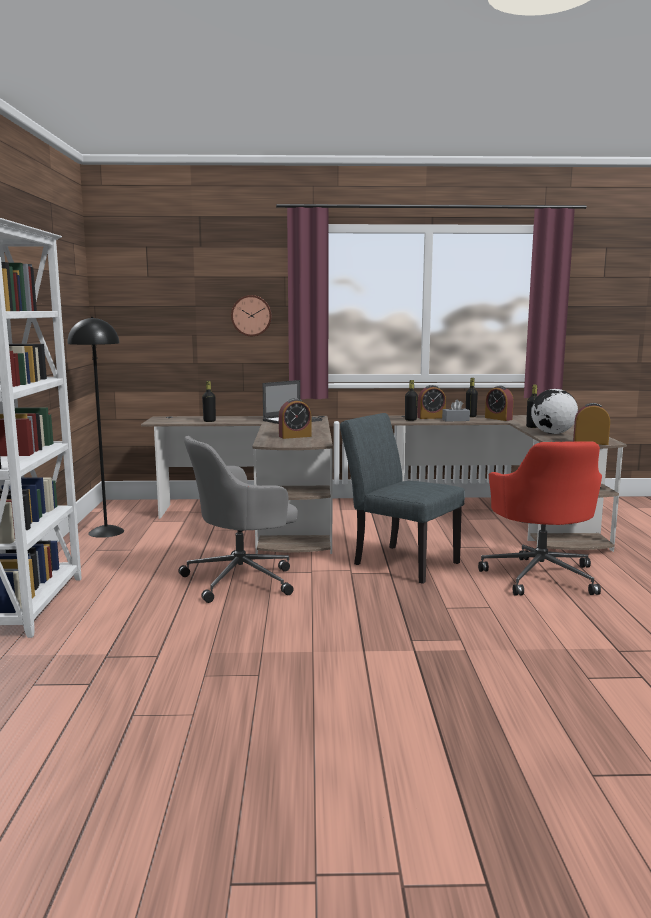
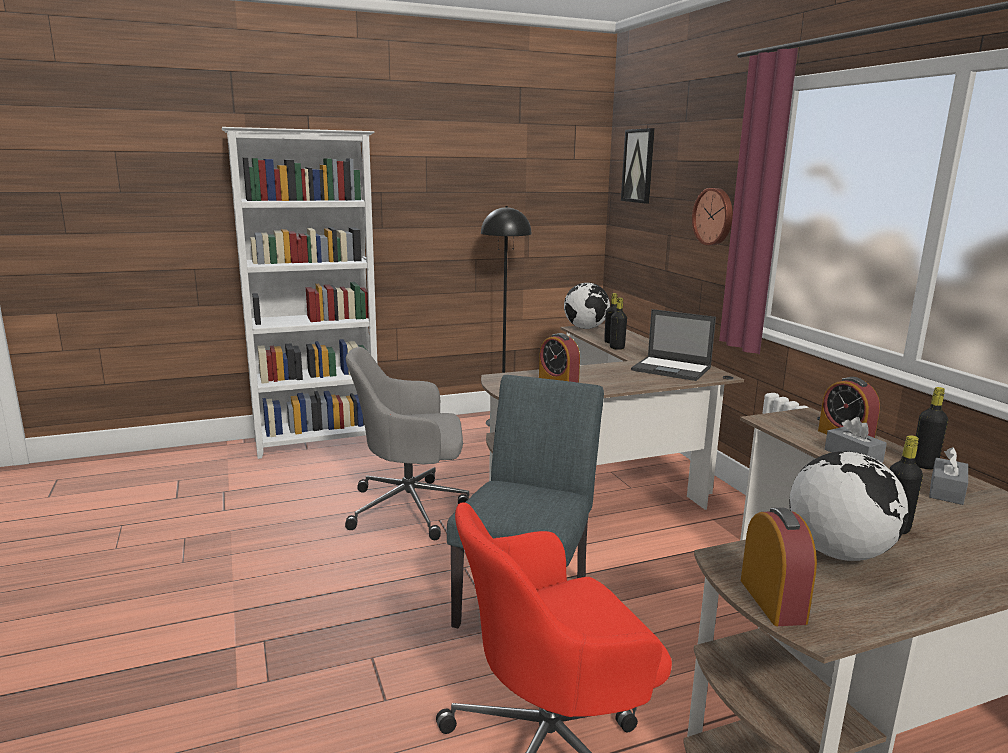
camera: 70 degrees right, 5 degrees up
(141, 281) = (638, 166): none -> picture
(158, 421) = (585, 328): none -> globe
(242, 579) = (411, 508): grey office chair -> grey office chair turned 45 degrees counterclockwise
(410, 420) = (792, 425): black bottle -> black bottle (617, 348)
(498, 418) = (946, 491): alarm clock -> grey tissue box

